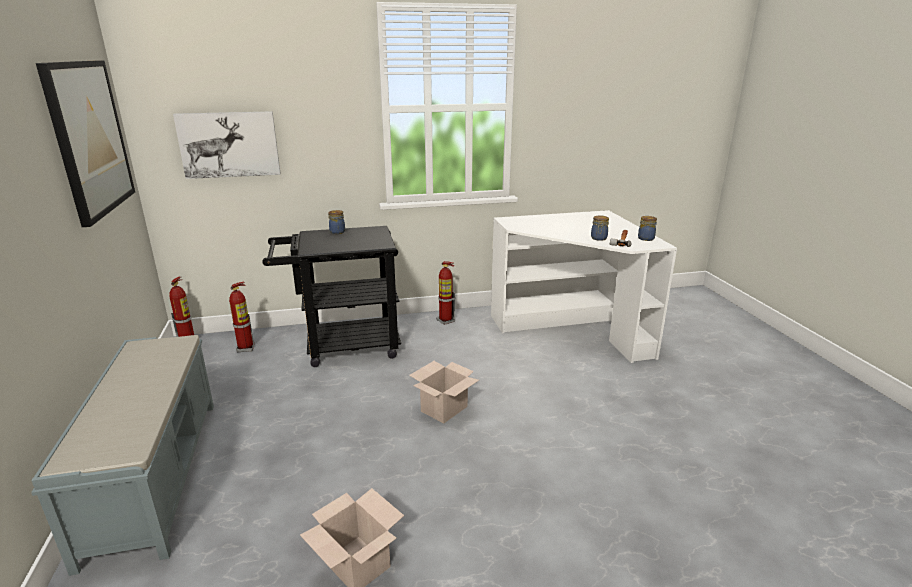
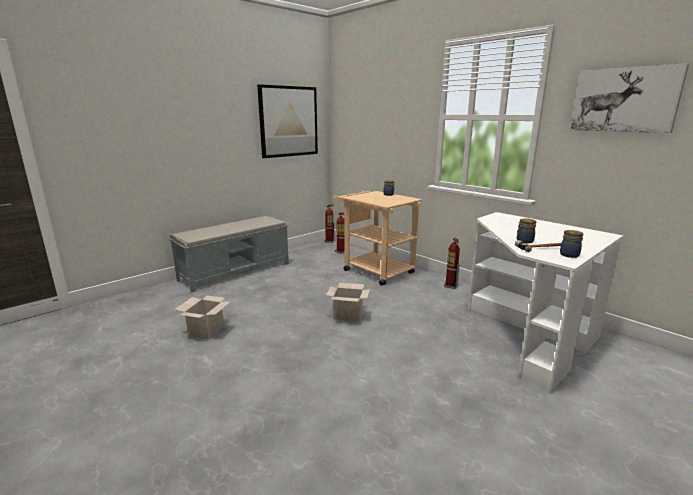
camera: 60 degrees right, 5 degrees down
(229, 144) = (363, 134): picture -> picture (624, 100)
(343, 346) = (373, 270): black cart -> beige cart

